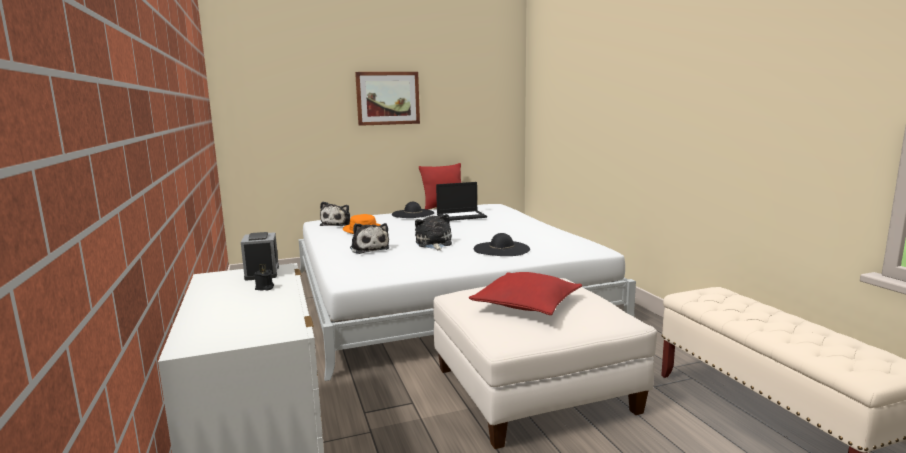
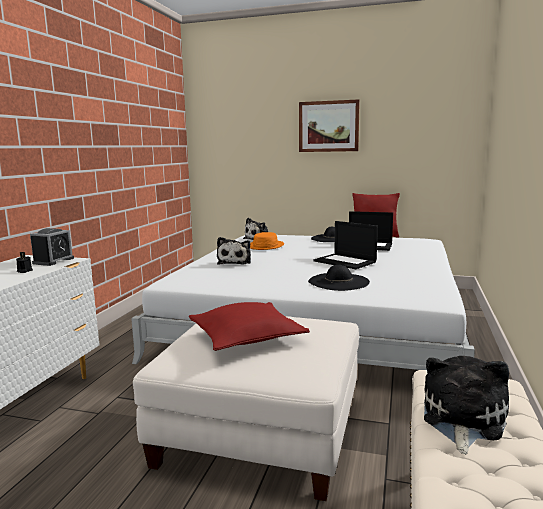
camera: 35 degrees right, 0 degrees up
(434, 244) = (290, 266): plush toy -> plush toy (461, 419)
(472, 232) = (345, 261): none -> laptop

